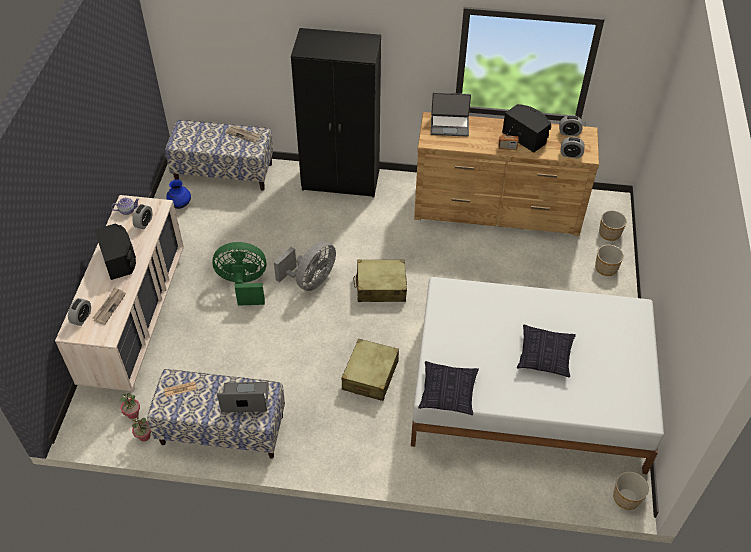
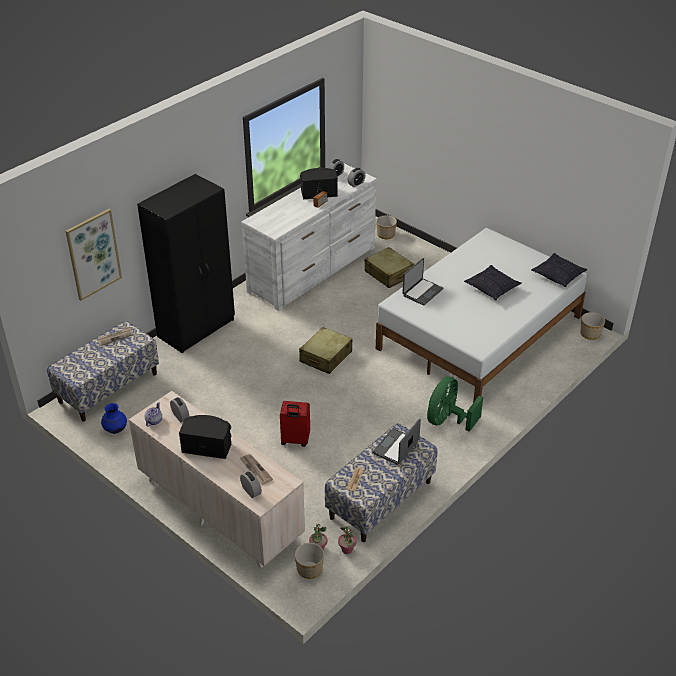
camera: 55 degrees left, 10 degrees down
(242, 49) = (93, 254): none -> picture
(244, 285) = (248, 428): green fan -> green fan (448, 420)
(253, 325) = (295, 440): none -> red suitcase
(310, 281) = (282, 390): grey fan -> none
(370, 375) = (401, 399): beige suitcase -> beige suitcase (389, 274)
(448, 393) = (486, 341): pillow -> pillow (558, 276)
(449, 125) = (270, 216): laptop -> laptop (422, 292)
(497, 210) = (313, 269): brown dresser -> white dresser
(606, 268) = (412, 251): planter -> planter (309, 569)

